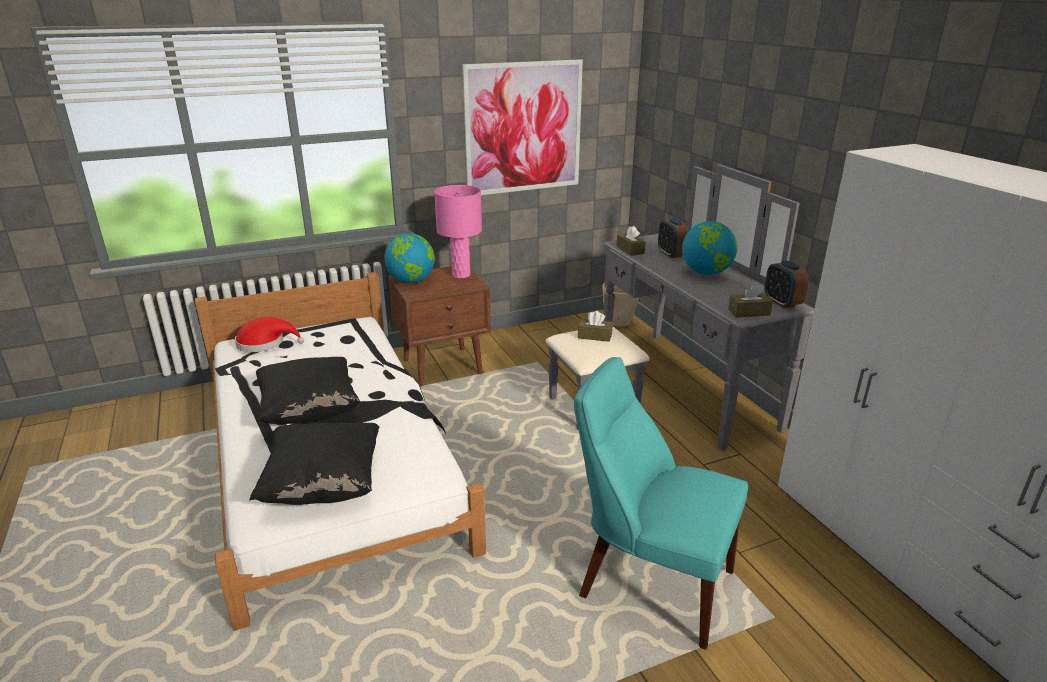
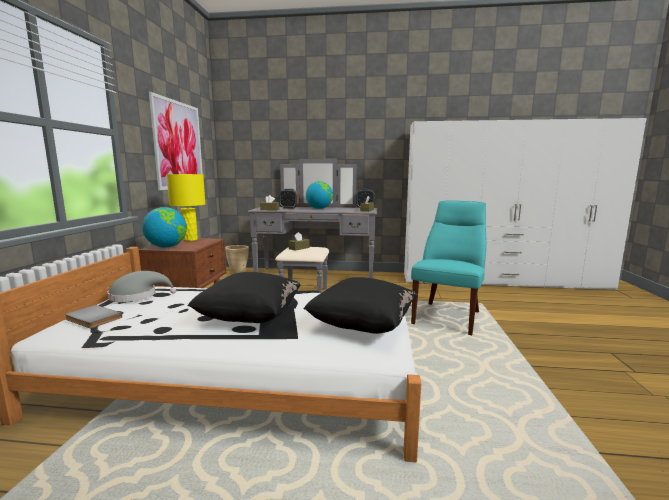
camera: 60 degrees left, 15 degrees down
(265, 343) = (91, 319): red hat -> grey book
(329, 332) = (137, 296): none -> grey hat
(461, 275) = (190, 239): pink table lamp -> yellow table lamp
(649, 581) = (448, 316): turquoise chair -> turquoise chair turned 150 degrees clockwise

